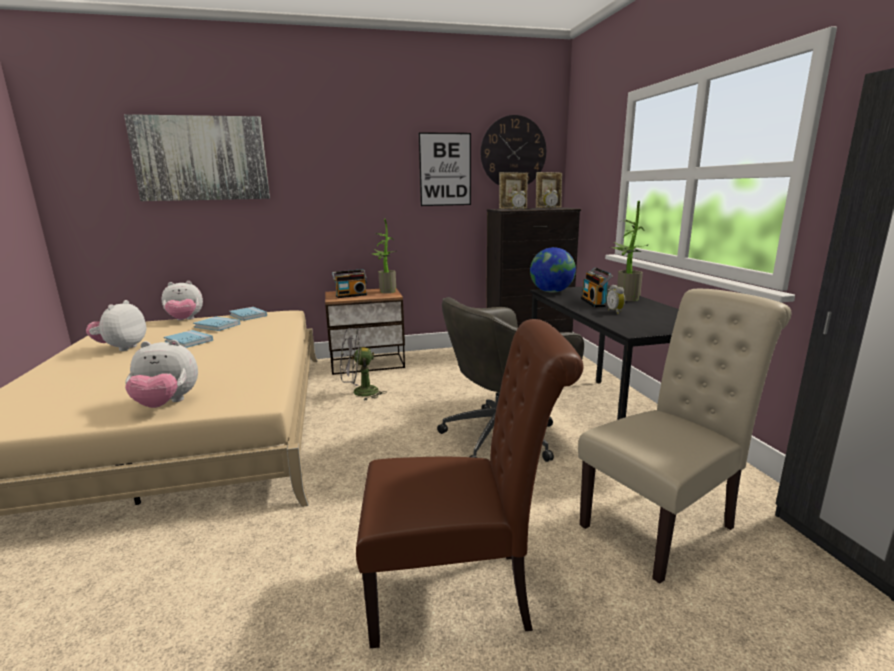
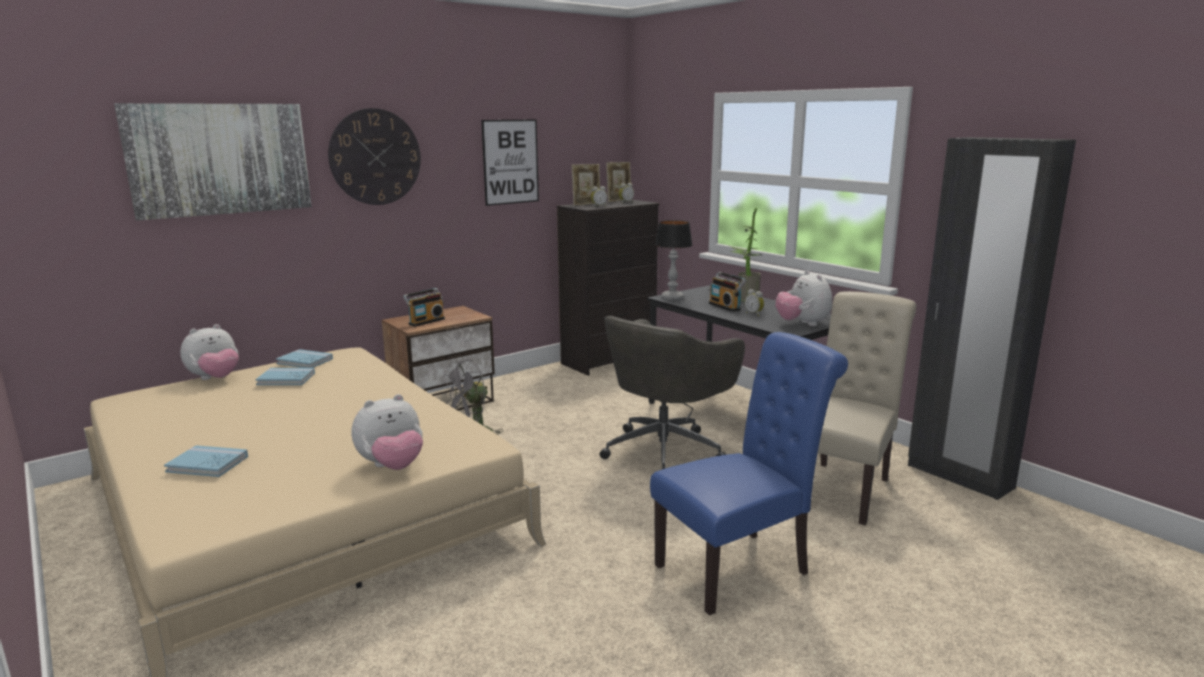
camera: 25 degrees left, 0 degrees up
(122, 348) = (201, 423): plush toy -> plush toy (802, 324)
(189, 341) = (282, 402): blue book -> blue book (207, 464)
(385, 291) = (459, 312): potted plant -> none
(460, 593) = (740, 567): brown chair -> blue chair
(513, 152) = (578, 140): wall clock -> wall clock (375, 157)
(551, 292) = (671, 298): globe -> table lamp

